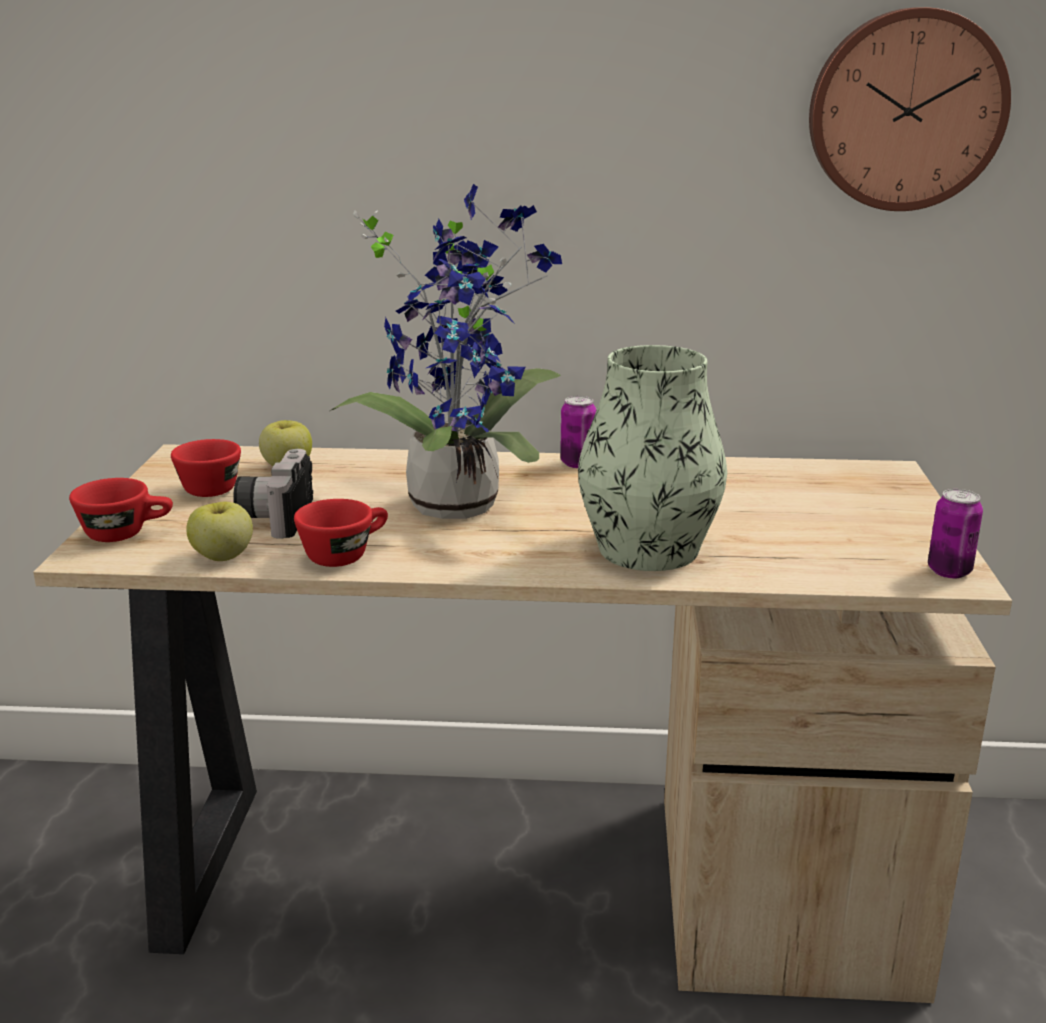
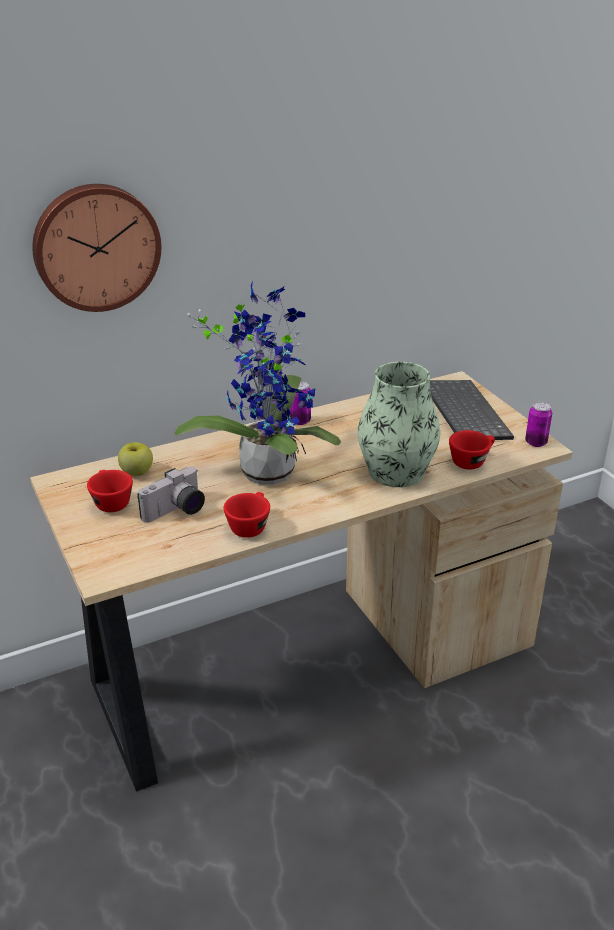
camera: 30 degrees left, 10 degrees up
(126, 533) = (104, 553): red cup -> red cup (471, 461)
(223, 557) = (184, 550): apple -> none
(274, 516) = (176, 511): camera -> camera turned 105 degrees counterclockwise
(854, 506) = (462, 412): none -> keyboard
(905, 110) = (449, 187): wall clock -> wall clock (96, 246)

